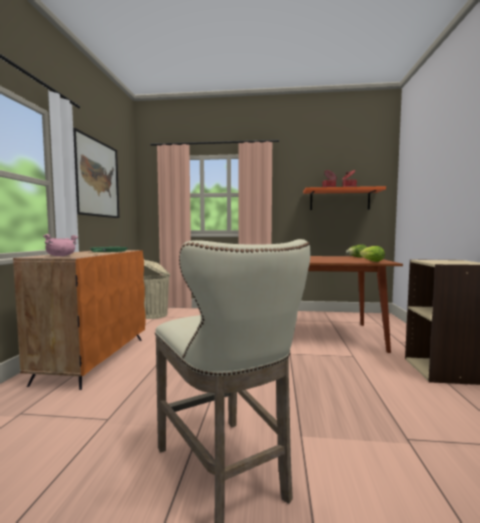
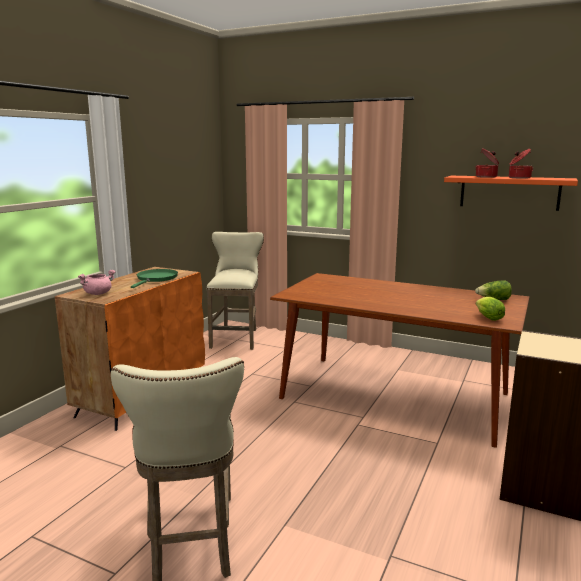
camera: 20 degrees right, 10 degrees up
(96, 178) = (158, 171): picture -> none
(155, 315) = (236, 337): beige trash can -> beige stool

